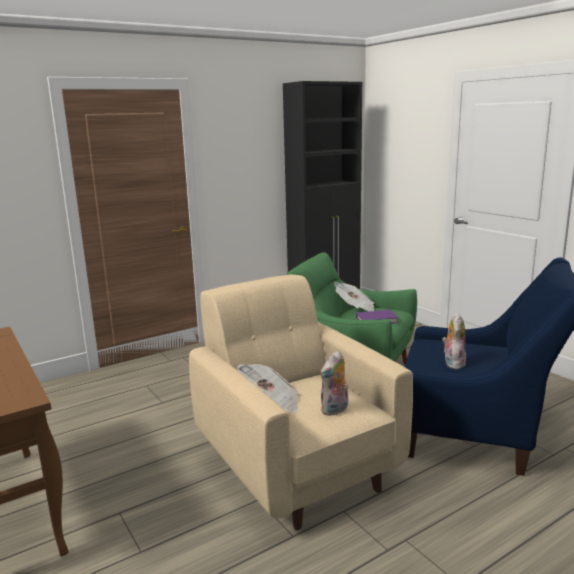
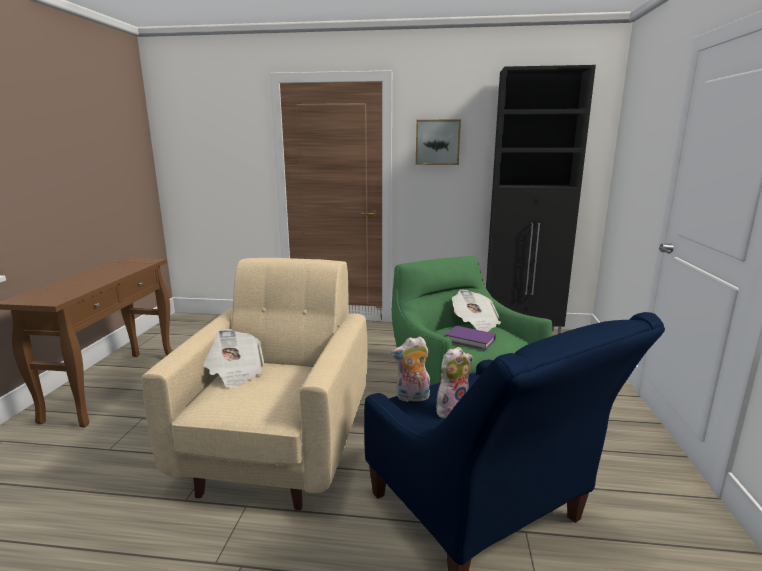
camera: 40 degrees right, 0 degrees up
(236, 150) = (437, 142): none -> picture
(335, 410) = (258, 400): plush toy -> plush toy (412, 398)

